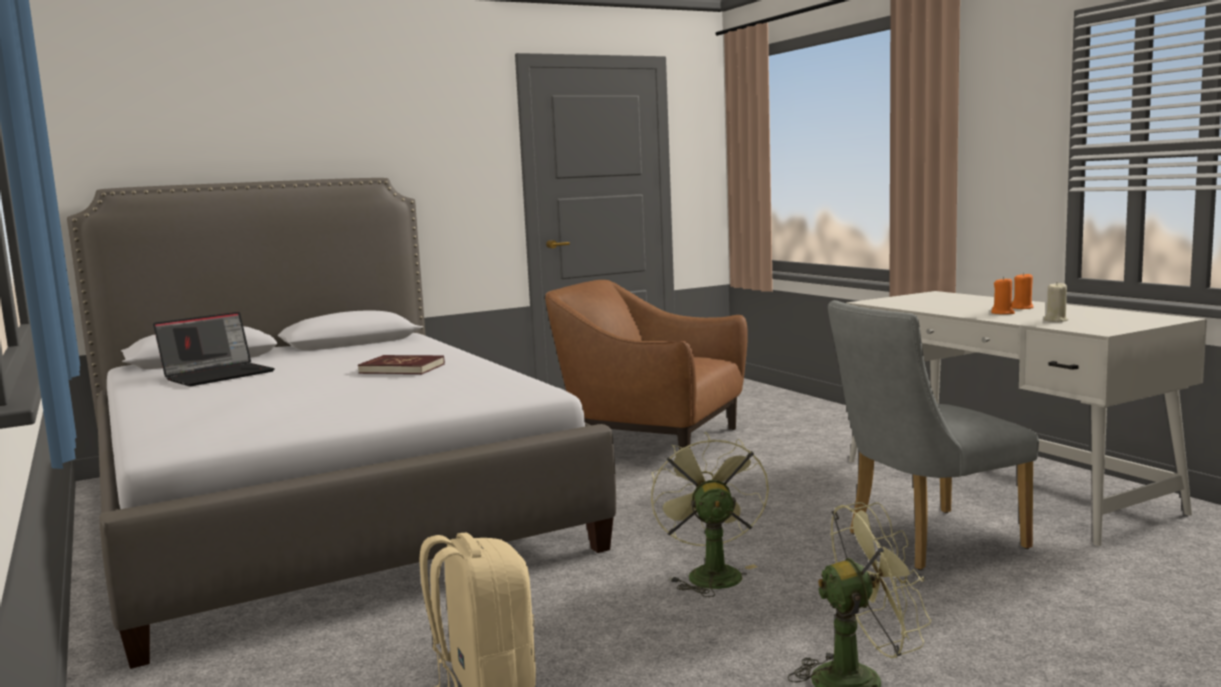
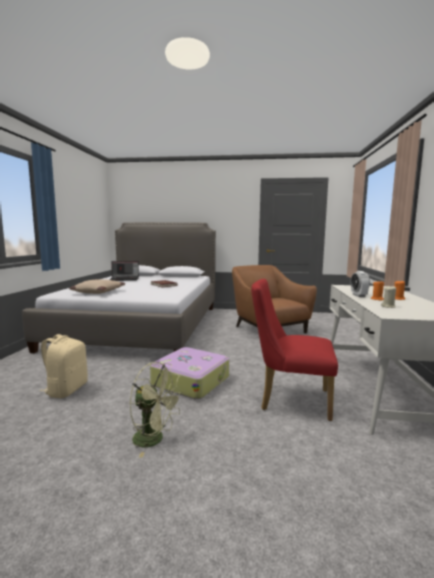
camera: 35 degrees right, 0 degrees up
(293, 416) = (98, 292): none -> beige pillow
(710, 574) = (191, 381): green fan -> suitcase
(924, 542) = (289, 399): grey chair -> red chair
(960, 312) = (358, 295): none -> alarm clock

